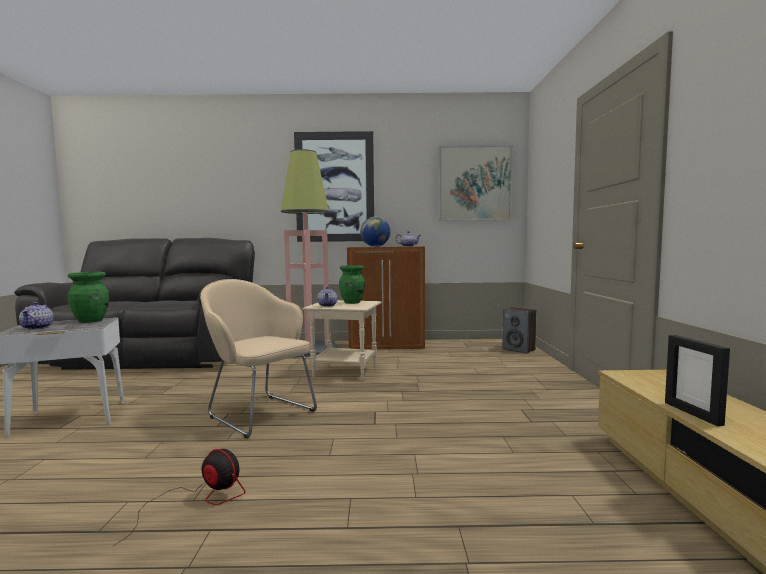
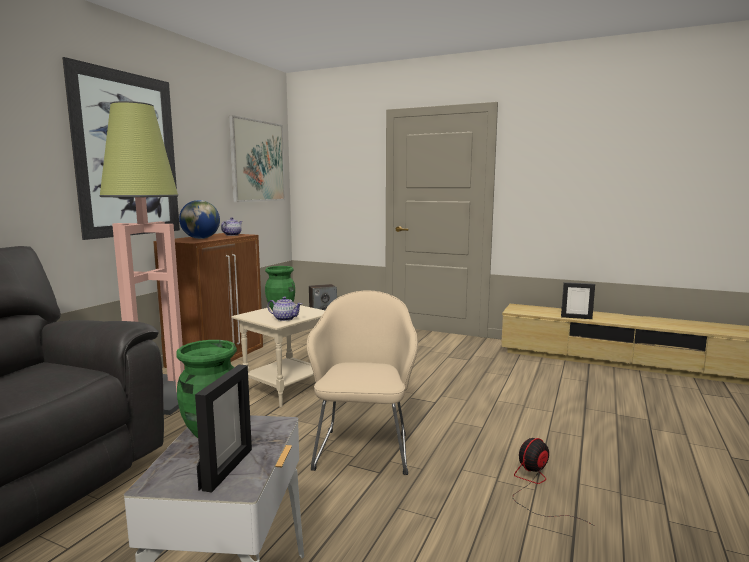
camera: 65 degrees left, 5 degrees up
(38, 327) = (227, 468): teapot -> picture frame
(258, 413) = (364, 447): beige armchair -> beige armchair turned 120 degrees clockwise

